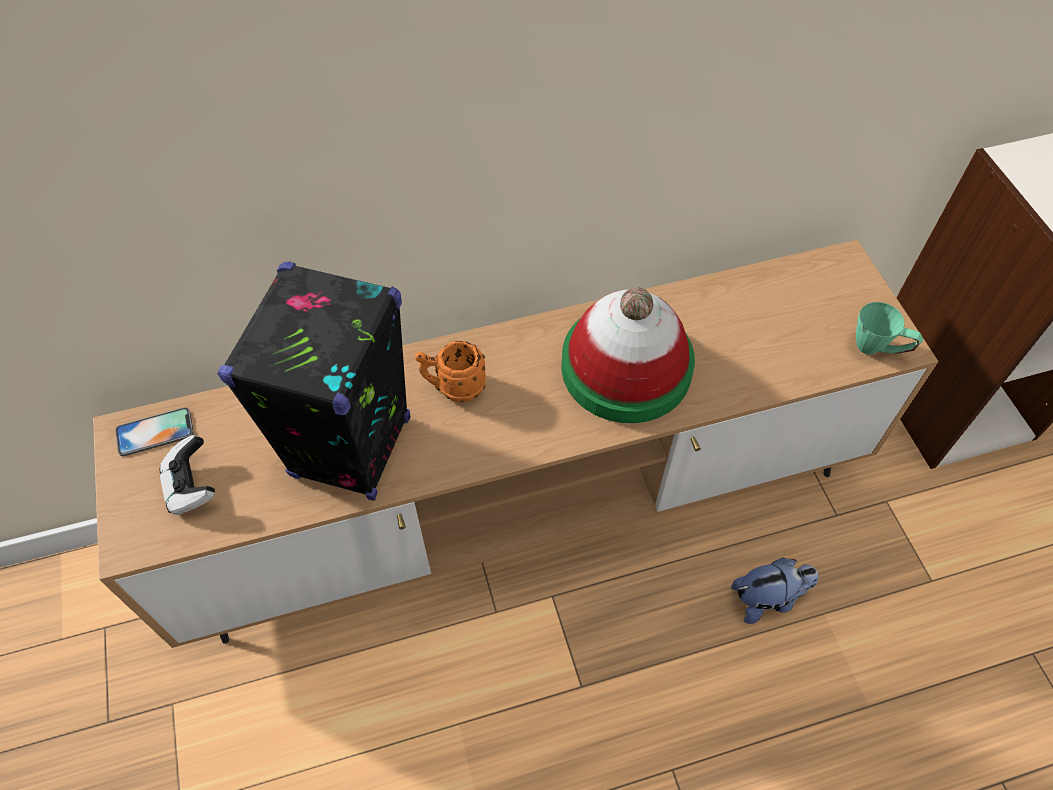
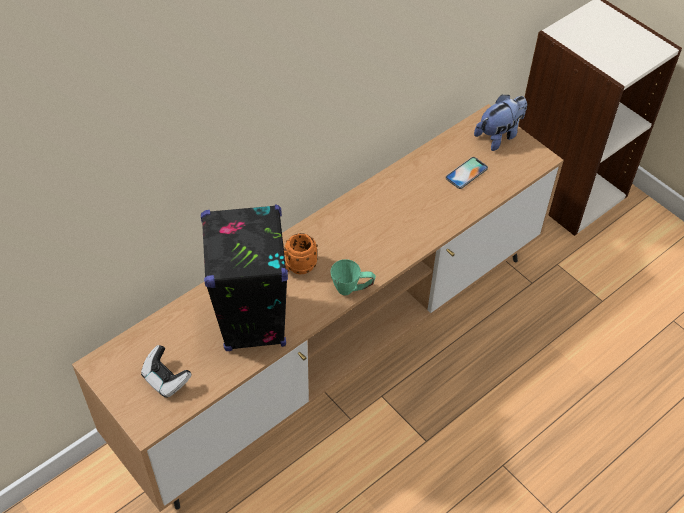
camera: 25 degrees left, 5 degrees down
(155, 432) = (120, 357): phone -> phone (466, 173)
(626, 367) = (392, 221): hat -> none
(767, 599) = (513, 347): plush toy -> plush toy (499, 136)
(877, 349) = (528, 164): green mug -> green mug (352, 289)

